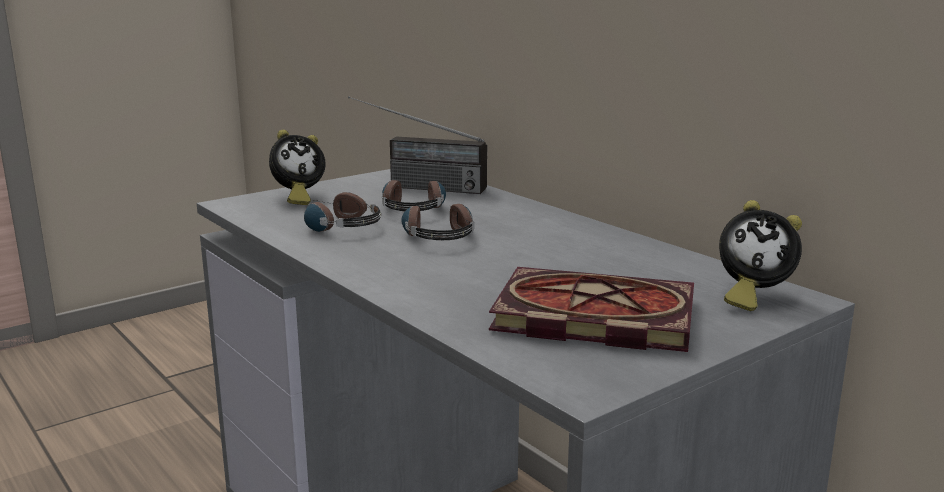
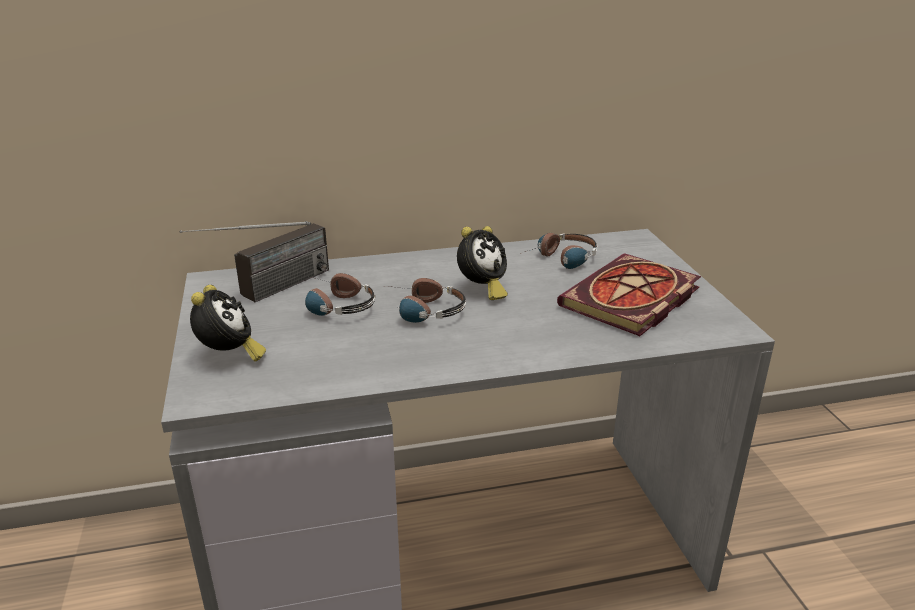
camera: 65 degrees left, 10 degrees up
(335, 225) = (346, 351): headphones -> headphones (561, 260)
(751, 297) = (625, 248): alarm clock -> alarm clock (482, 289)

